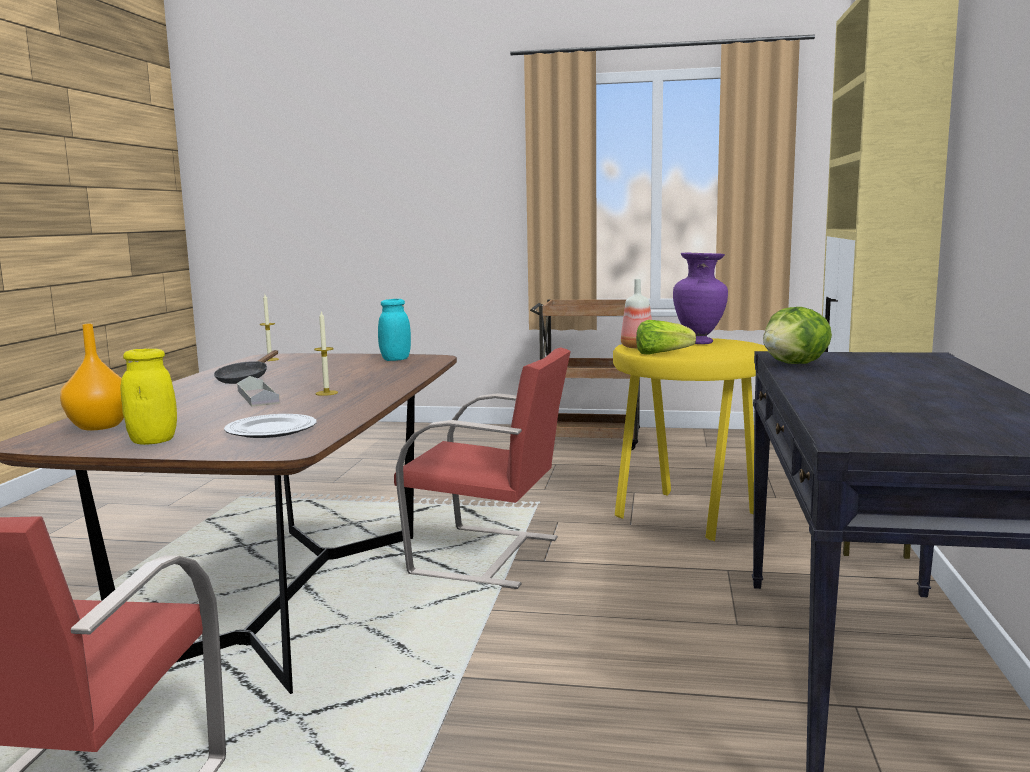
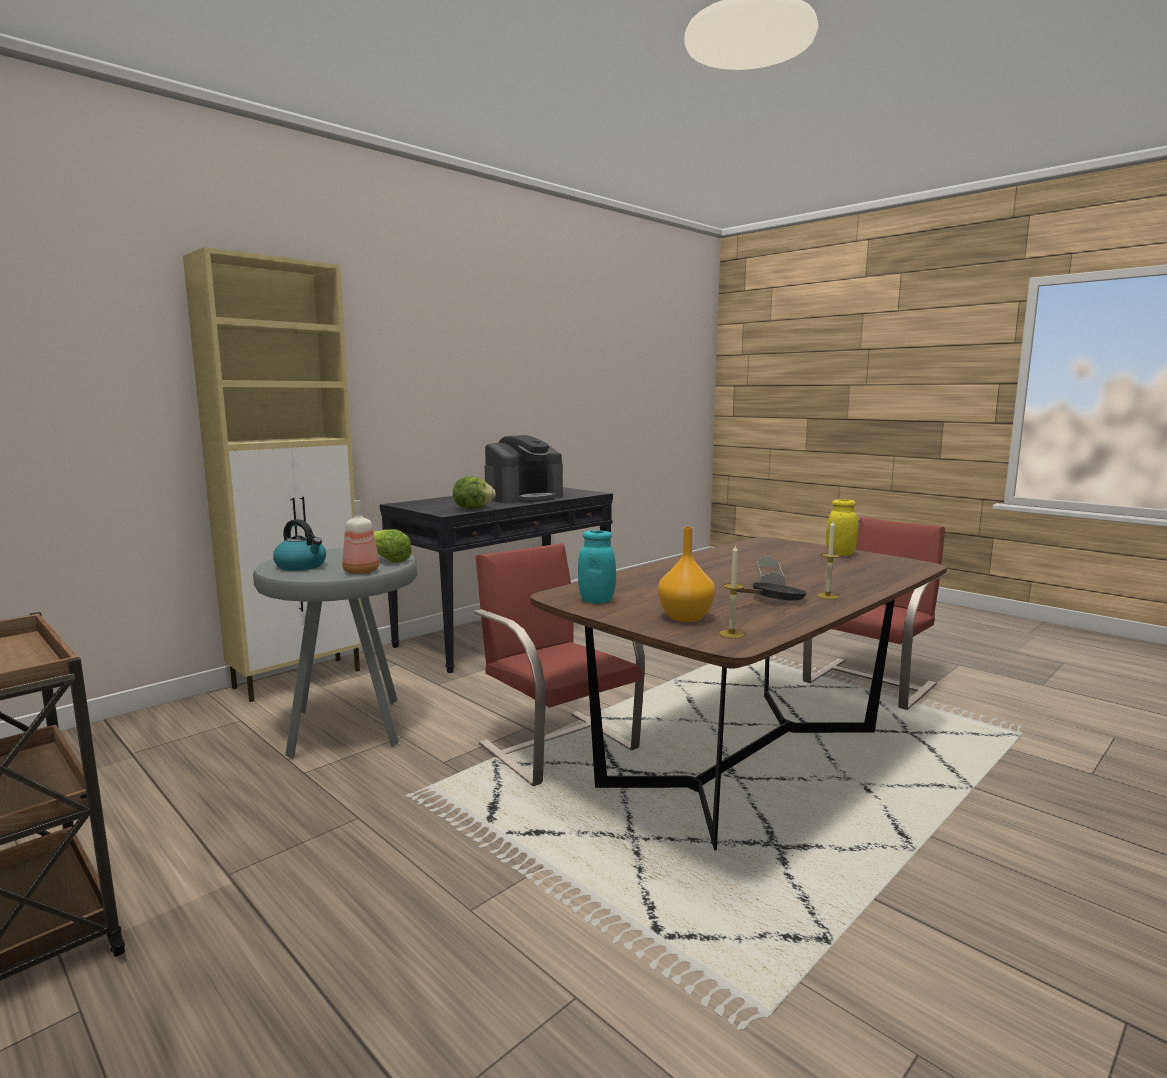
camera: 145 degrees left, 0 degrees up
(98, 426) = (884, 569): orange vase -> orange vase (686, 617)
(270, 430) = (771, 550): plate -> none
(326, 393) = (715, 569): candle -> candle (827, 596)
(688, 517) = (348, 727): yellow stool -> grey stool
(699, 343) = (302, 566): purple vase -> kettle
(878, 396) = (524, 497): none -> coffee machine

